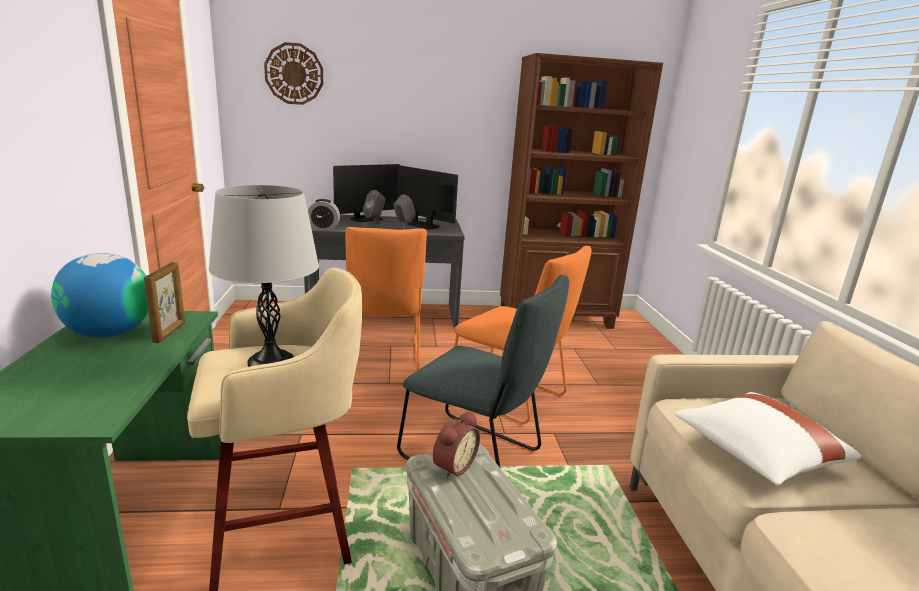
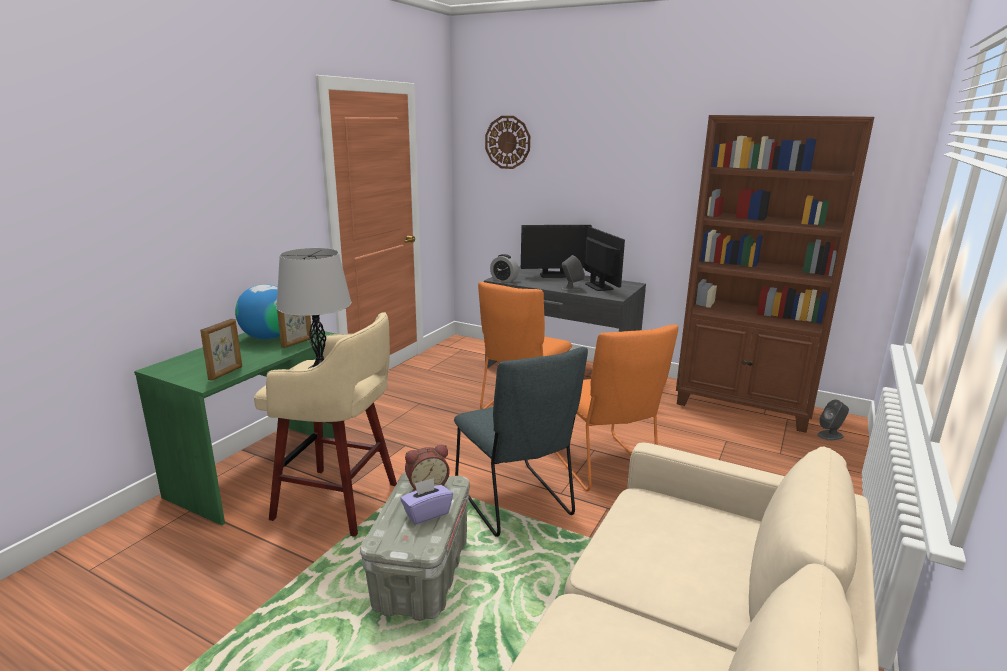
camera: 35 degrees right, 0 degrees up
(112, 397) = (226, 373): none -> picture frame
(374, 225) = (552, 281): grey speaker -> grey speaker (830, 435)
(489, 496) = (427, 513): none -> purple tissue box
(756, 455) = (639, 553): white pillow -> none

